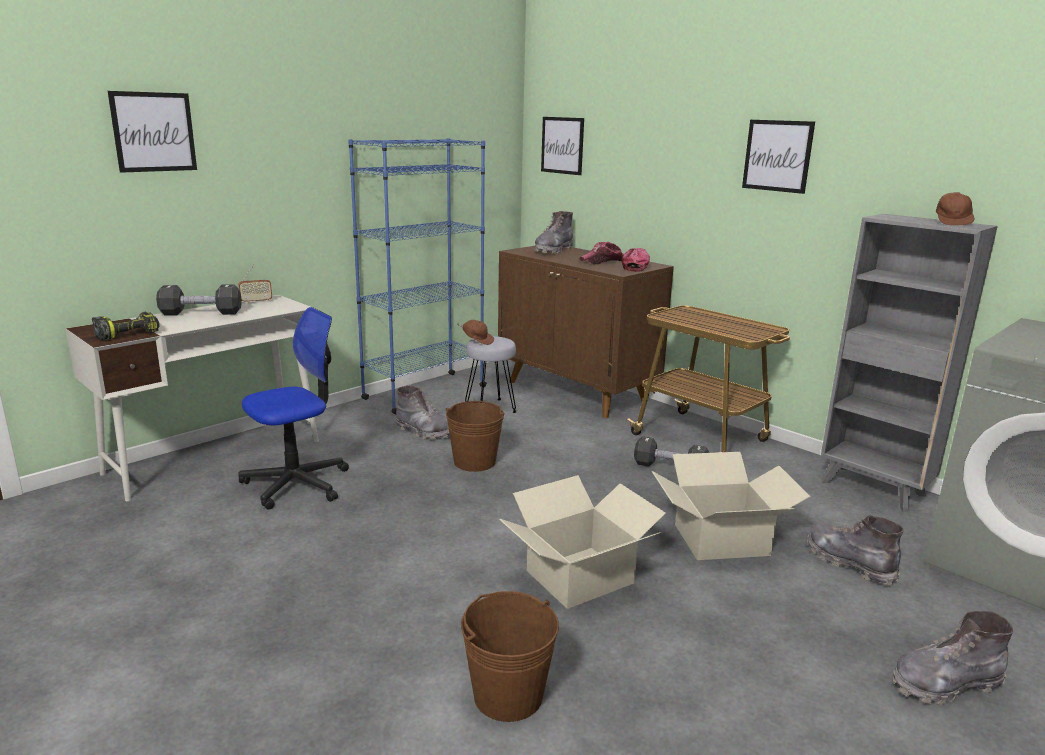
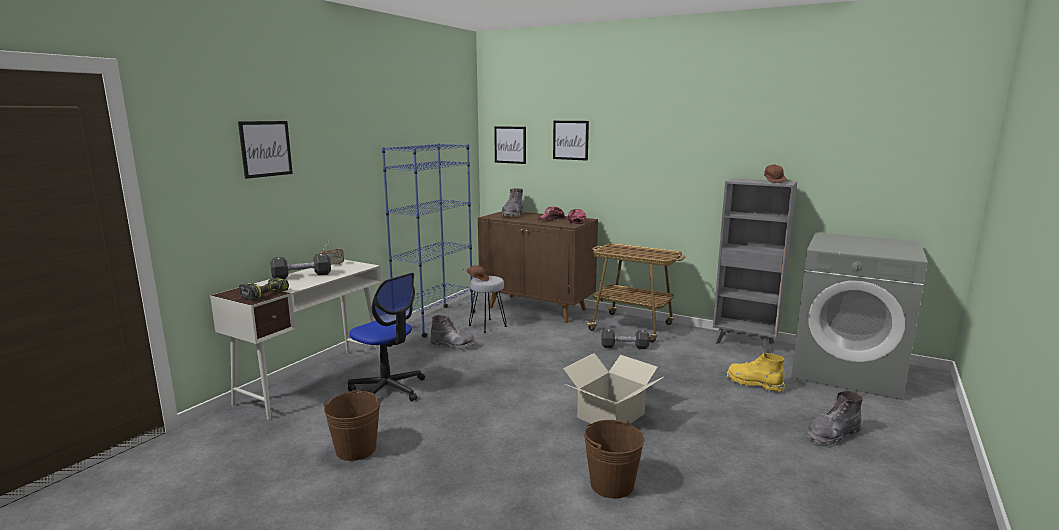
camera: 15 degrees left, 5 degrees down
(296, 483) = (388, 390): office chair -> office chair turned 90 degrees clockwise
(475, 462) = (500, 360): brown bucket -> brown bucket (356, 449)
(721, 540) = (679, 383): cardboard box -> none
(777, 156) = (662, 147): picture -> picture (570, 140)
(850, 563) = (754, 384): grey boot -> yellow boot

